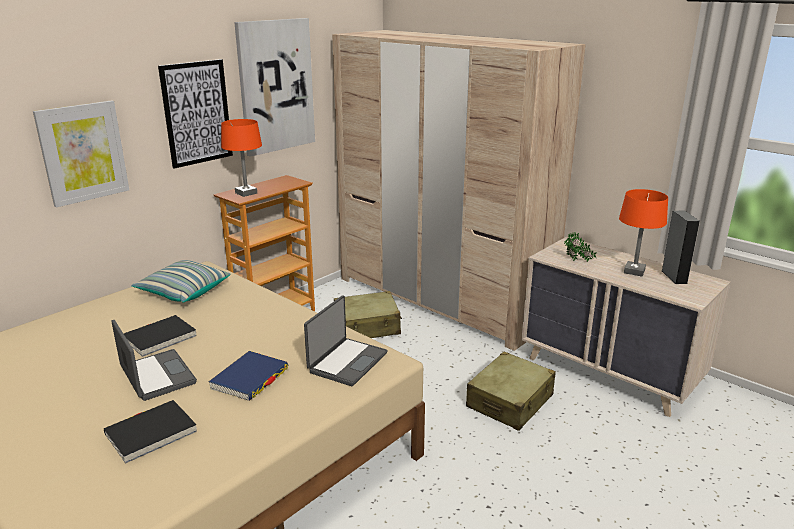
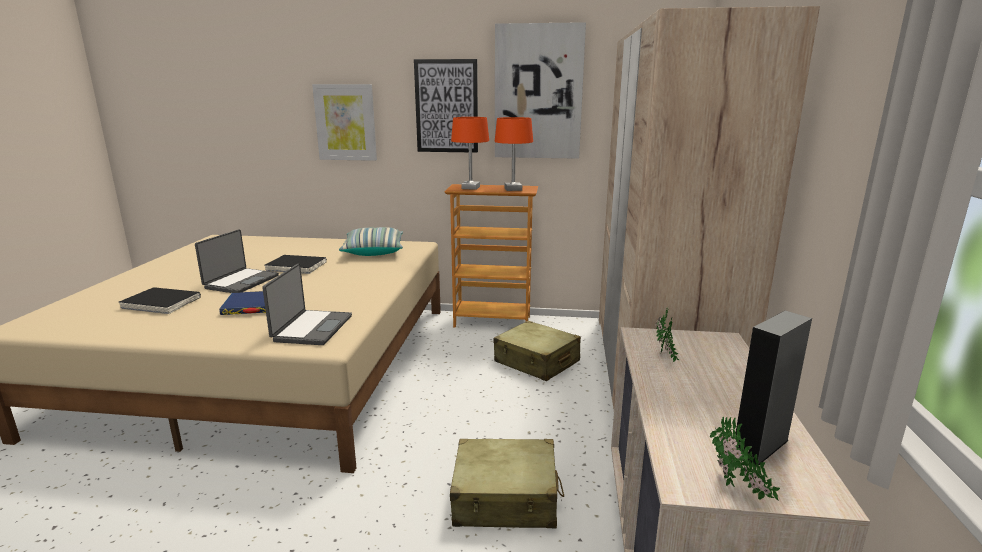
camera: 55 degrees right, 5 degrees down
(347, 362) = (311, 328): laptop -> laptop turned 75 degrees counterclockwise
(634, 271) = (711, 405): orange table lamp -> orange table lamp (513, 189)
(702, 293) = (737, 491): none -> potted plant

